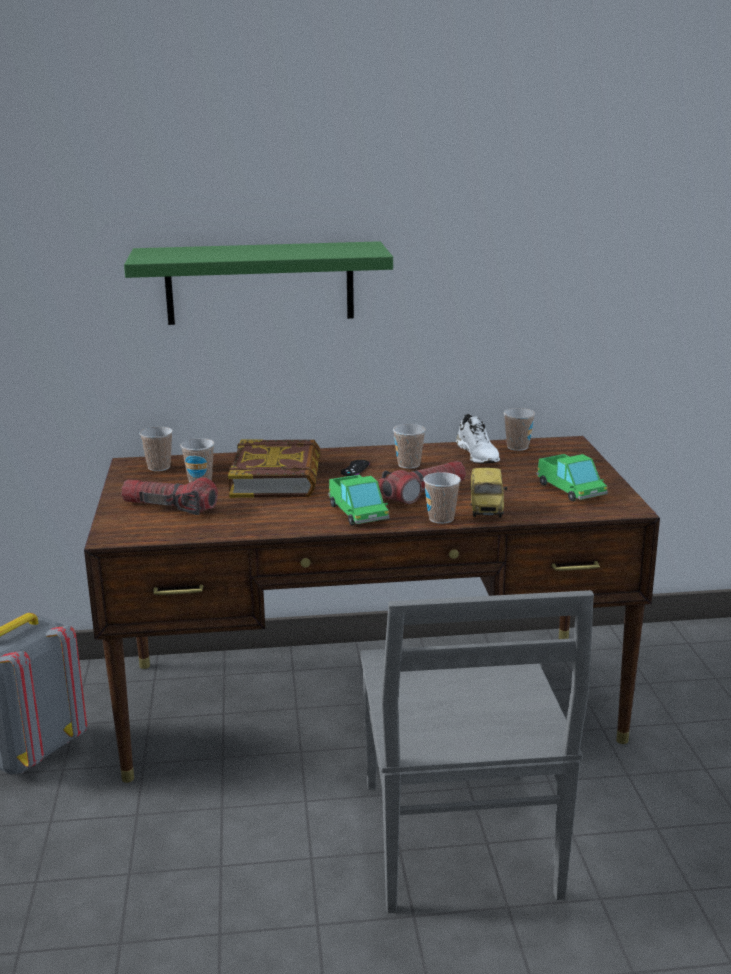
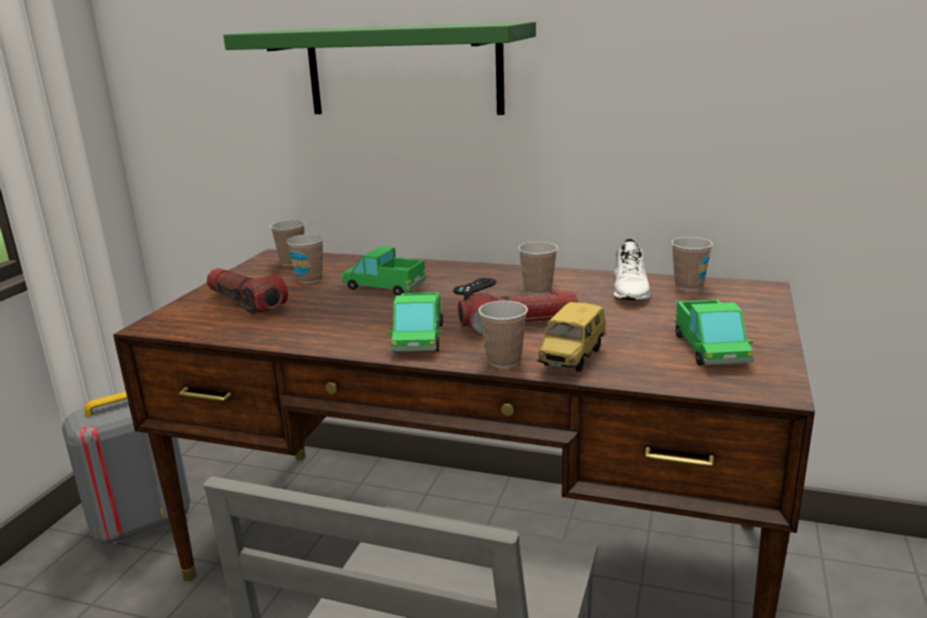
camera: 25 degrees right, 0 degrees up
(277, 478) = (384, 286): book -> toy truck

